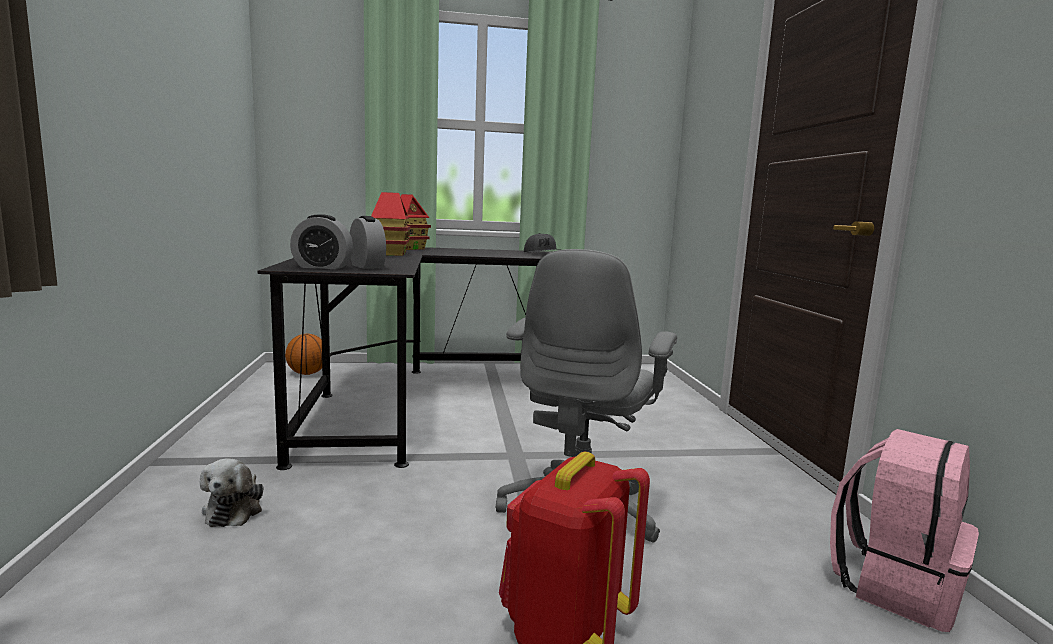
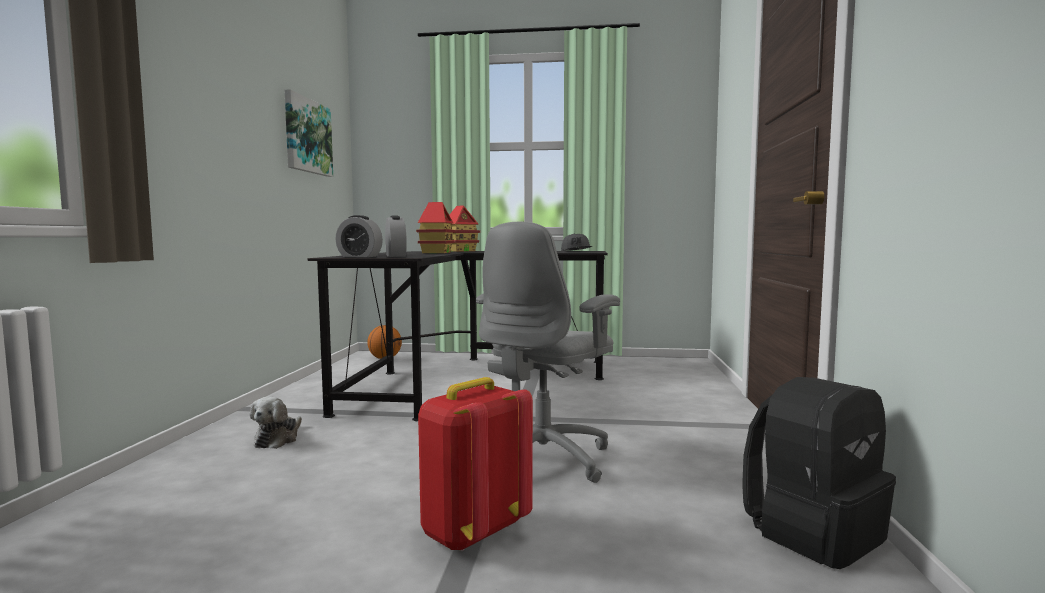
camera: 15 degrees right, 5 degrees down
(211, 94) = (307, 136): none -> picture
(895, 586) = (813, 532): pink backpack -> black backpack

